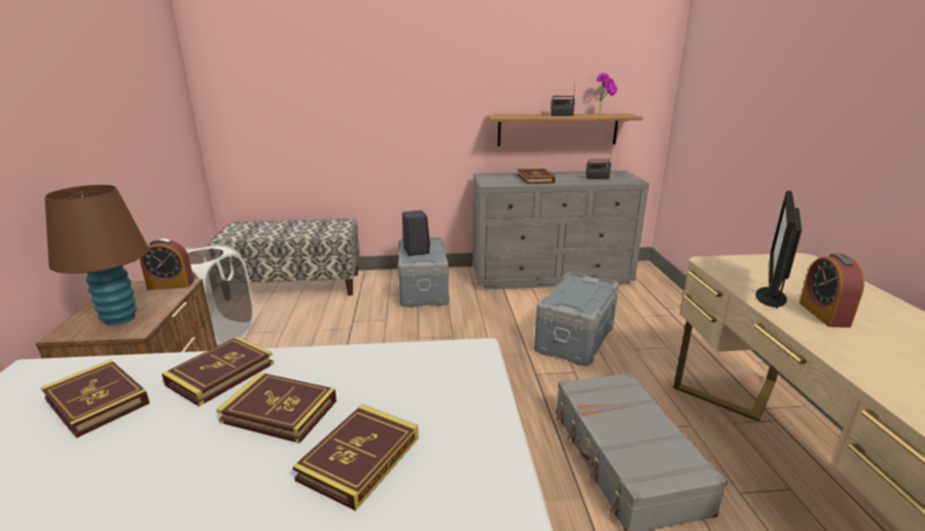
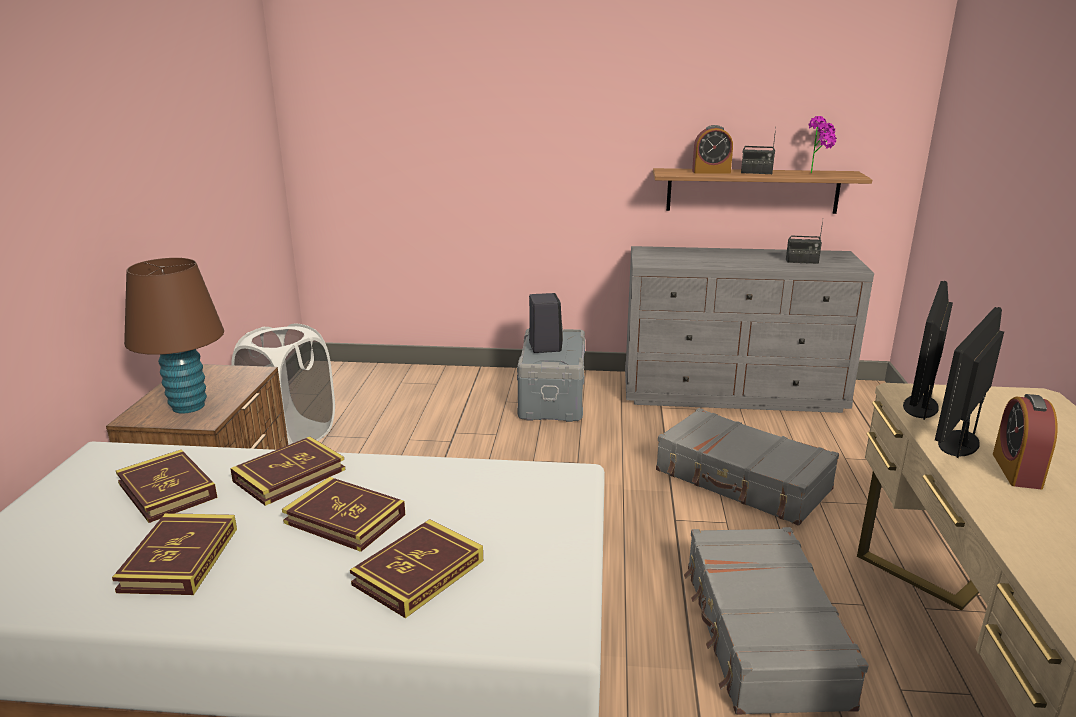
camera: 10 degrees right, 0 degrees up
(171, 285) = (243, 372): alarm clock -> alarm clock (711, 172)
(295, 286) = (389, 381): bench -> none
(535, 179) = (713, 259): book -> book (180, 559)
(576, 339) = (742, 481): grey storage box -> grey suitcase
(727, 271) = (920, 406): none -> monitor

